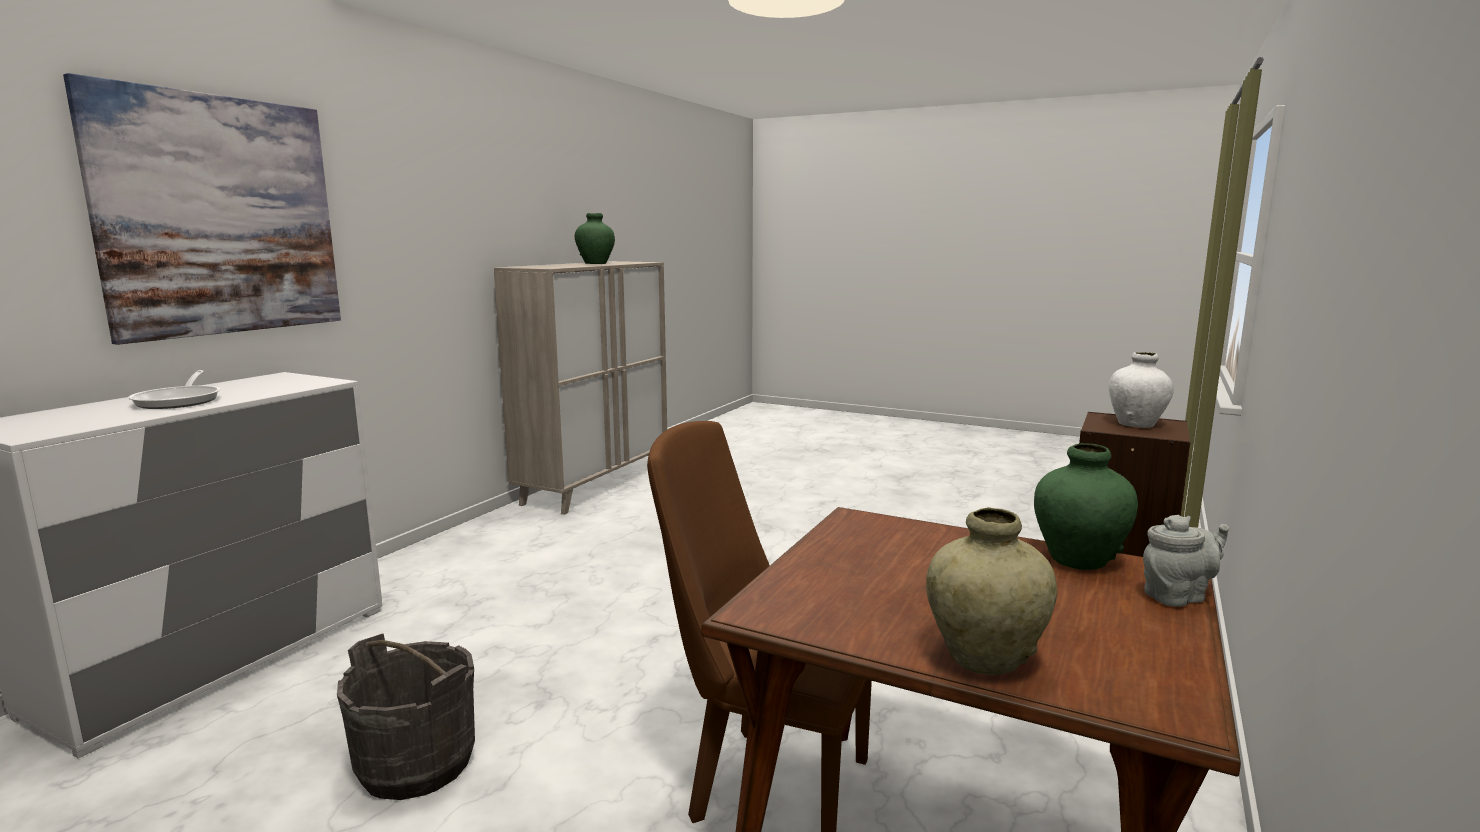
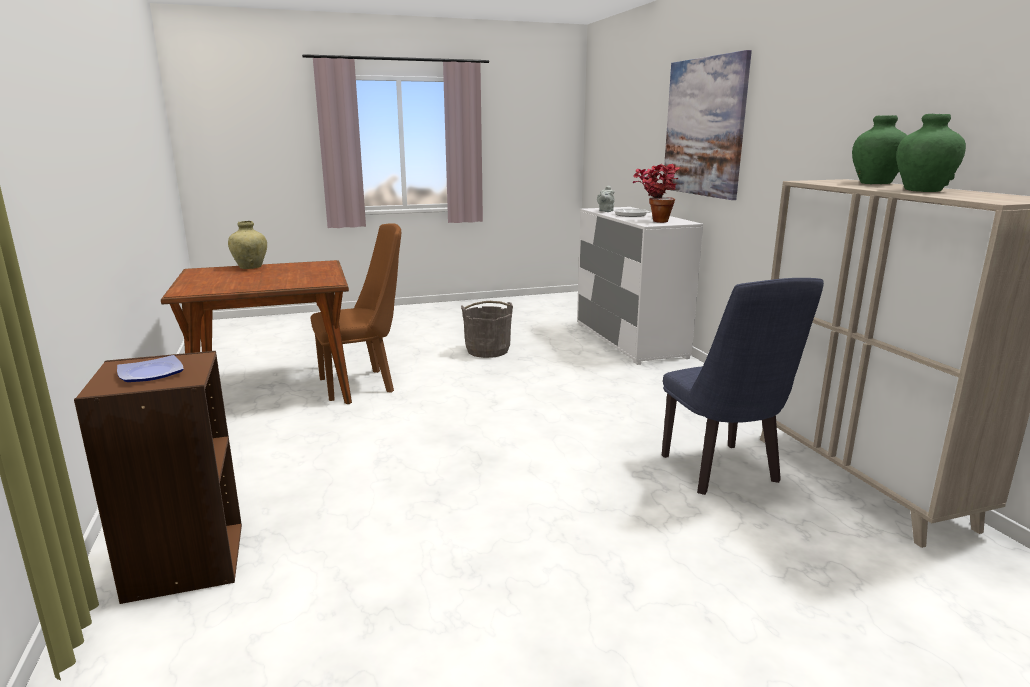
camera: 135 degrees right, 5 degrees up
(279, 384) = (654, 221): none -> potted plant
(648, 512) = (724, 473): none -> blue chair
(1078, 560) = (221, 289): green vase -> green vase (875, 183)
(1136, 425) = (150, 373): white vase -> plate
(1178, 596) = (182, 287): grey teapot -> grey teapot (605, 211)

